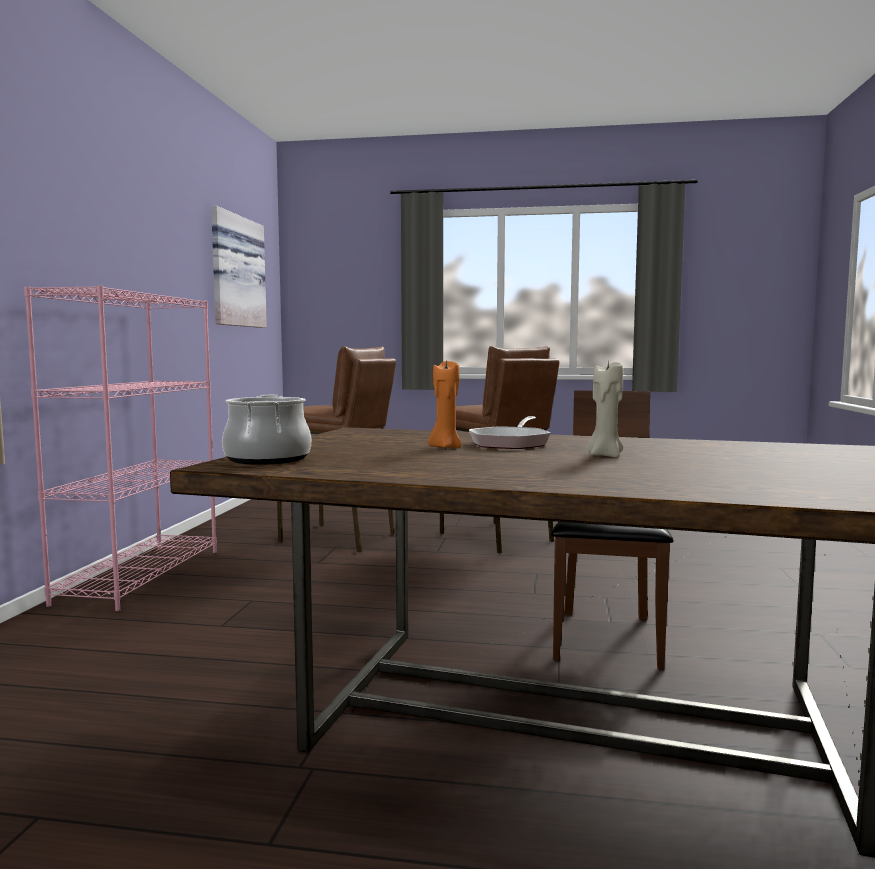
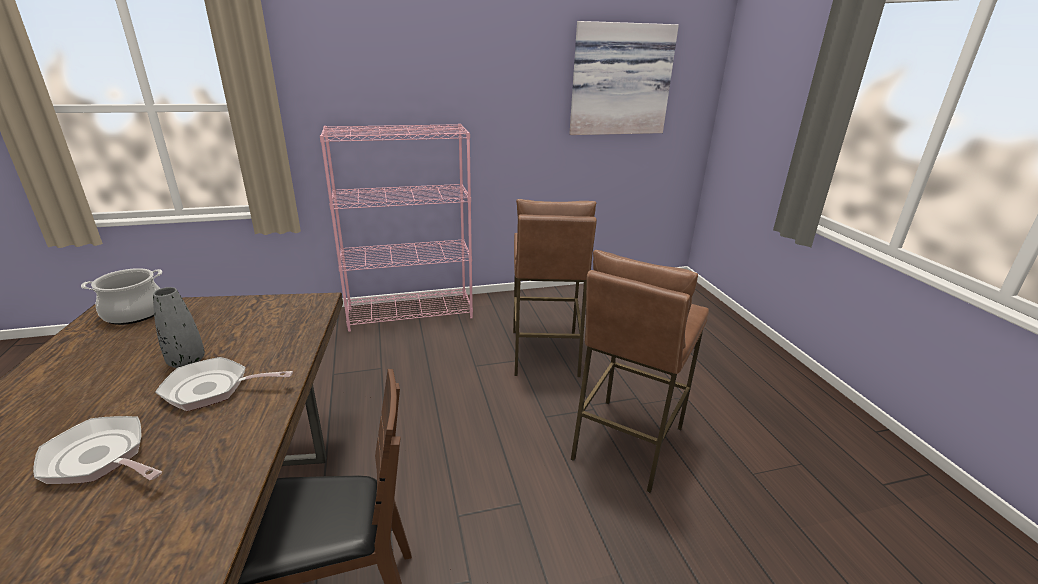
camera: 65 degrees right, 20 degrees up
(444, 447) = (187, 362): orange candle -> grey vase
(604, 455) = (100, 459): beige candle -> frying pan

